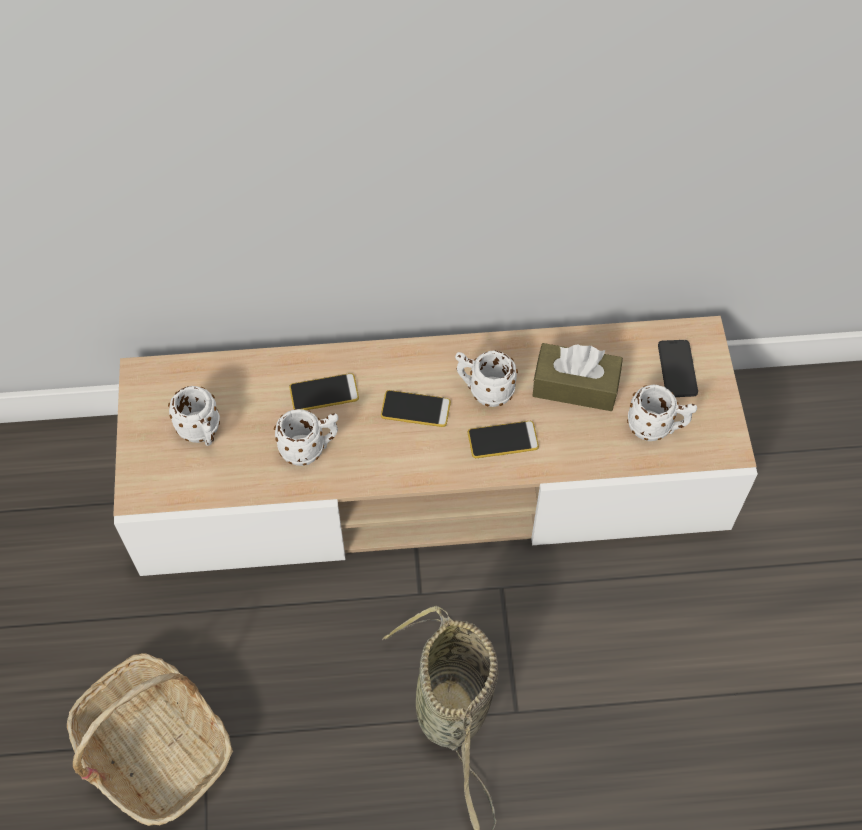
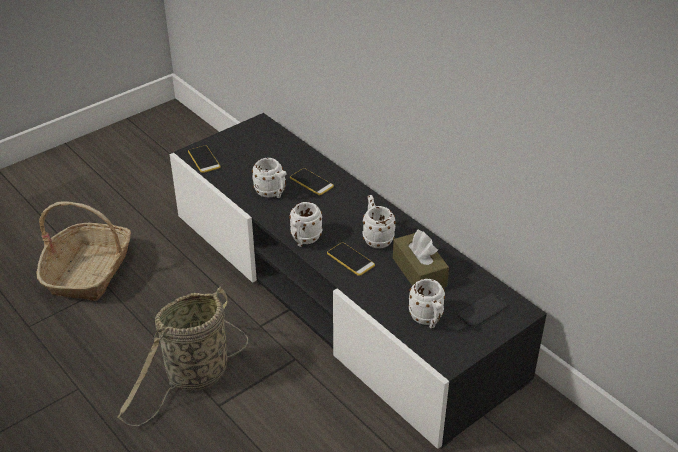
camera: 55 degrees right, 20 degrees down
(202, 433) = (246, 155): white mug -> white mug (304, 240)
(415, 409) = (336, 218): phone -> phone (204, 159)
(431, 477) = (339, 293): beige tv stand -> black tv stand

